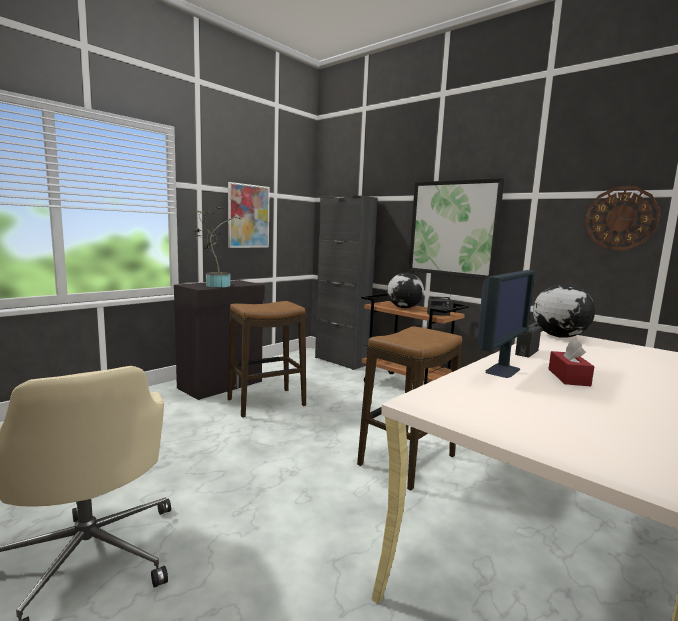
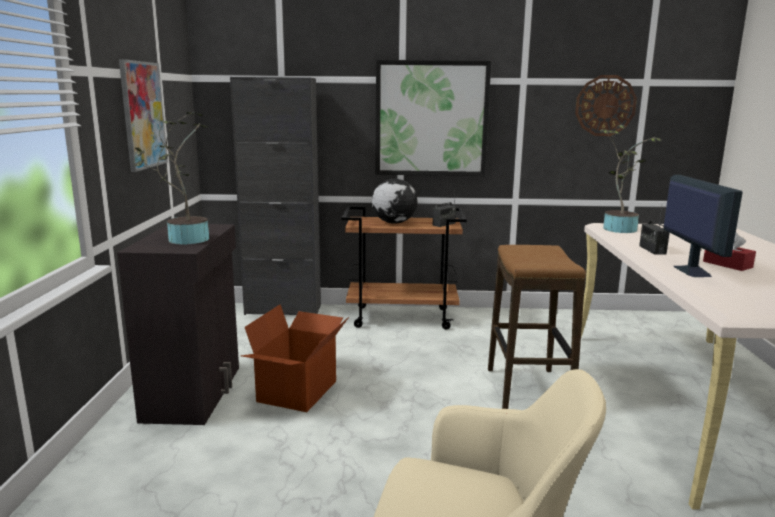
camera: 40 degrees left, 5 degrees up
(266, 402) = (299, 391): stool -> cardboard box
(558, 336) = (619, 228): globe -> potted plant

